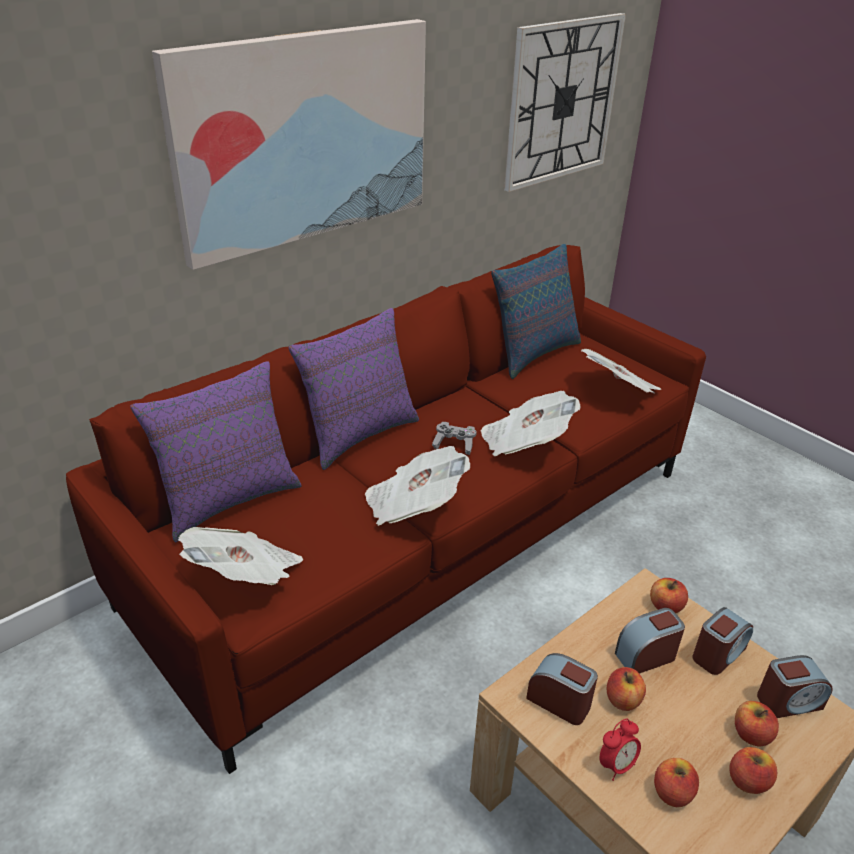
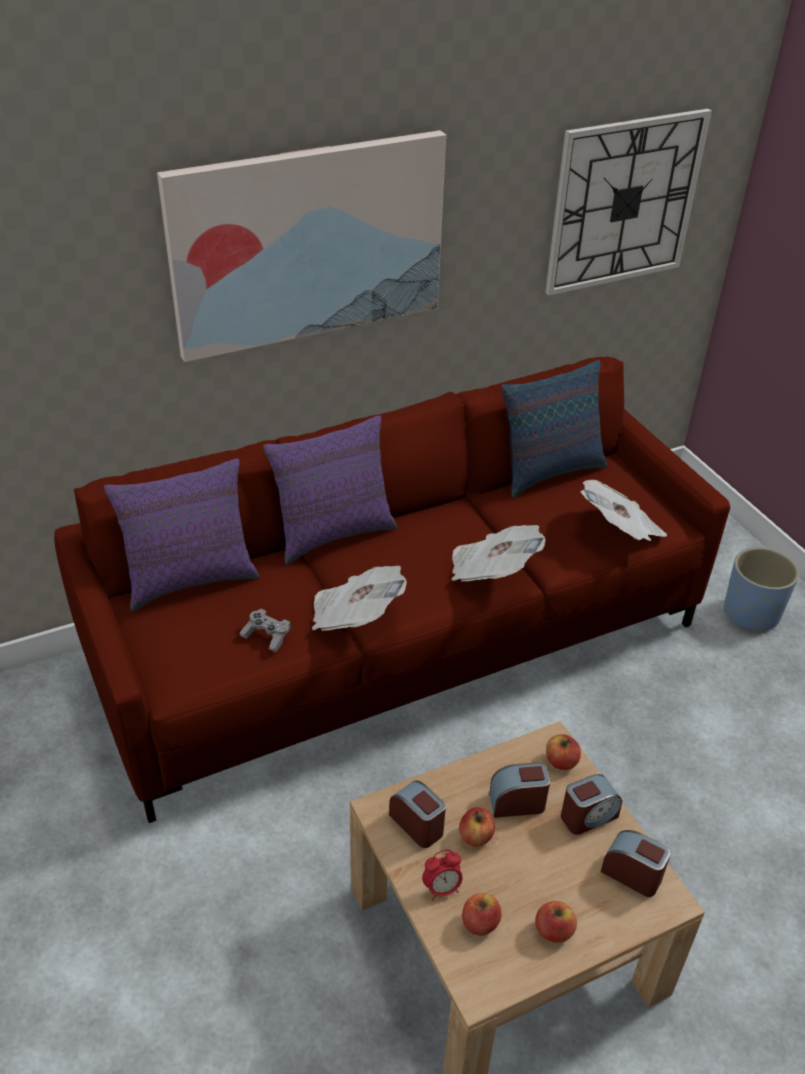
camera: 15 degrees right, 5 degrees up
(246, 576) = (181, 654): newspaper -> none
(454, 444) = (421, 560): grey game controller -> grey game controller (267, 636)
(714, 457) = (751, 613): none -> blue planter
(751, 734) = (579, 893): apple -> none
(788, 701) = (632, 874): alarm clock -> alarm clock turned 150 degrees counterclockwise

